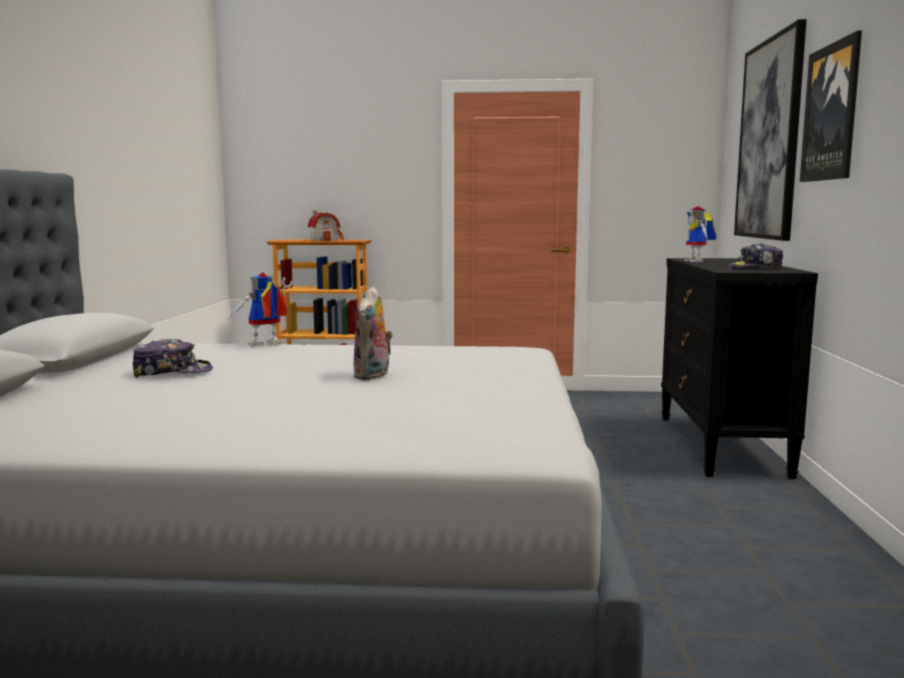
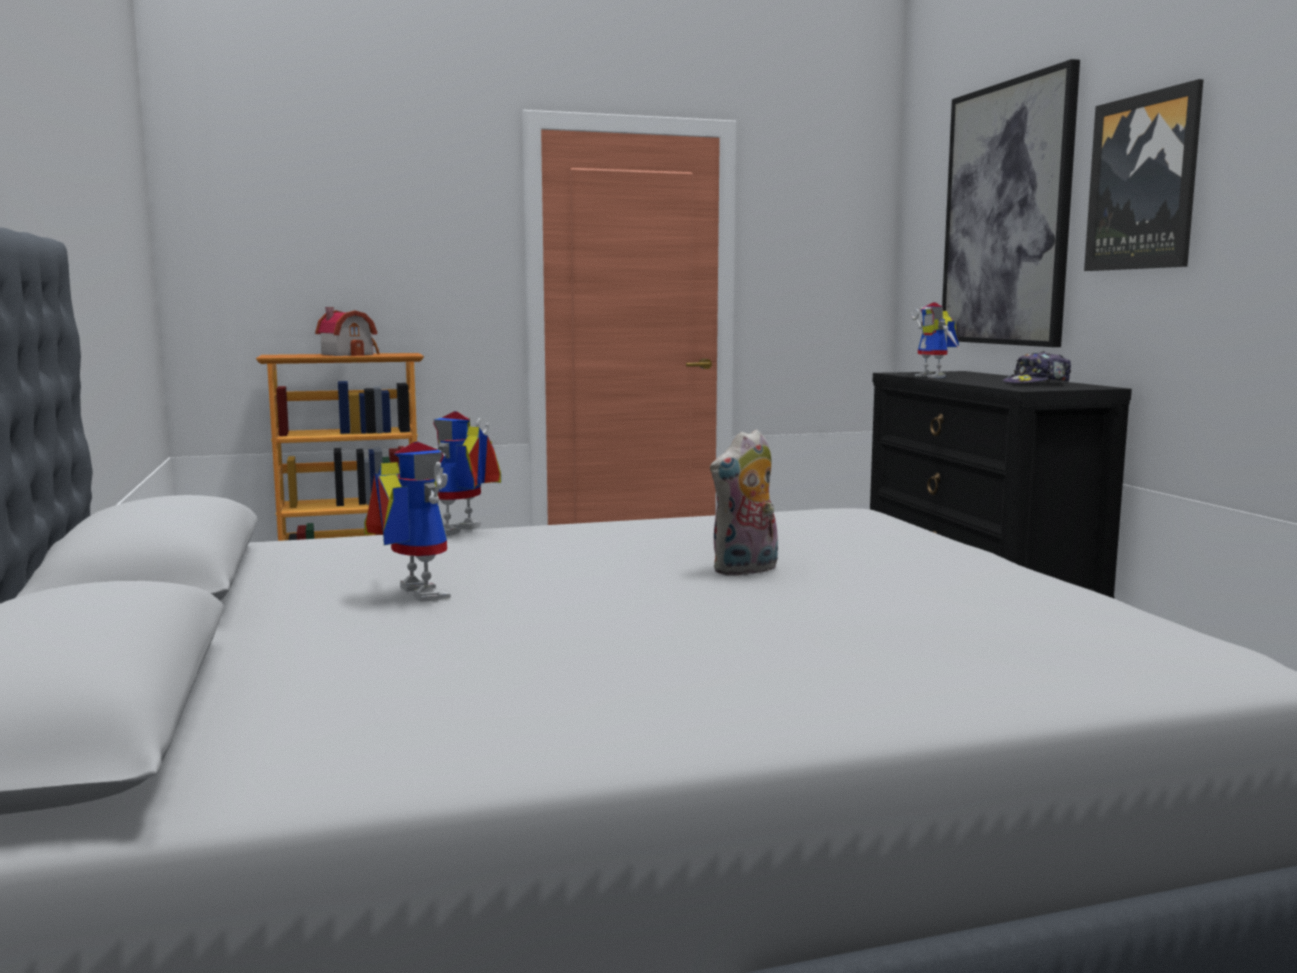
camera: 20 degrees left, 0 degrees up
(173, 372) = (411, 594): cap -> toy robot
(373, 376) = (746, 570): plush toy -> plush toy turned 60 degrees clockwise

